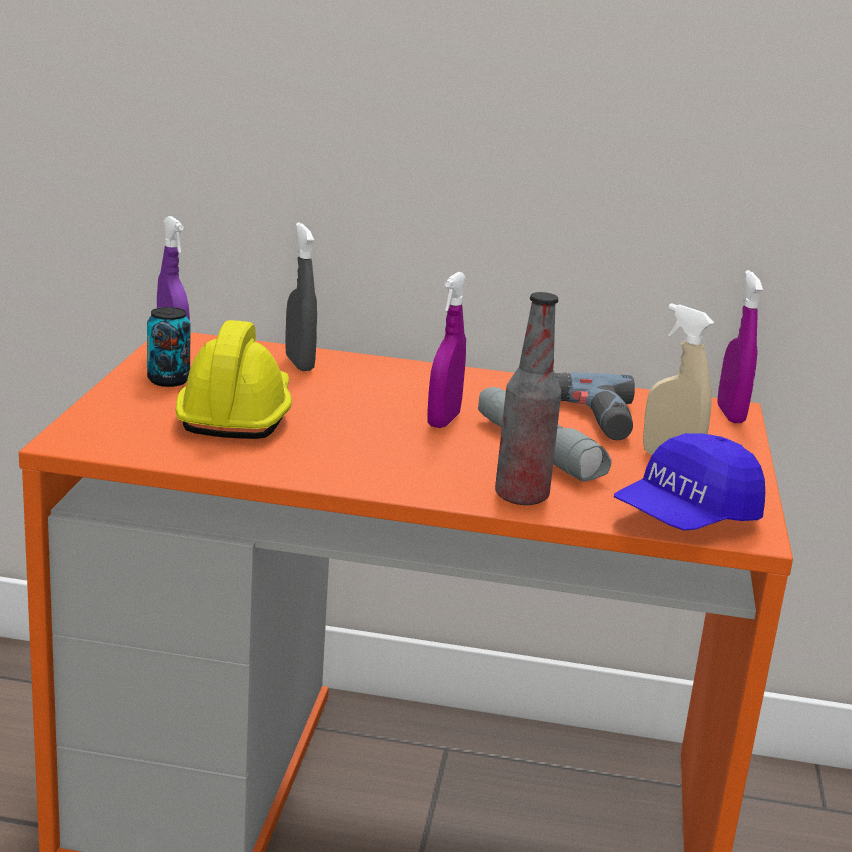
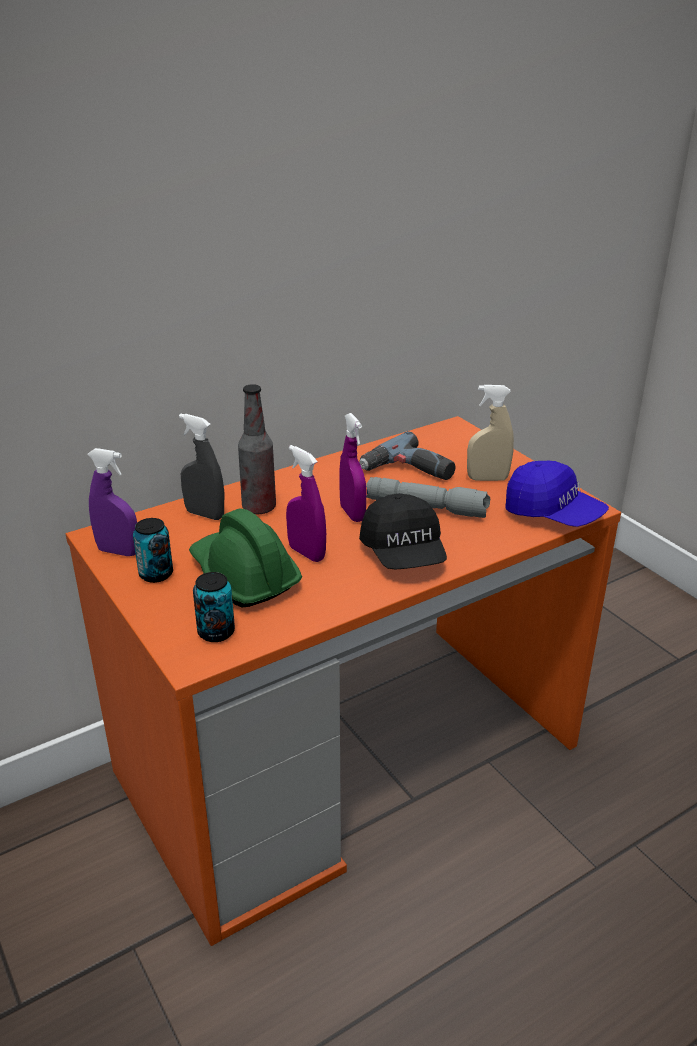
camera: 40 degrees left, 10 degrees up
(129, 435) = (216, 632): none -> can
(236, 414) = (243, 576): yellow hard hat -> green hard hat
(427, 468) = (404, 554): none -> black cap
(521, 497) = (473, 545): bottle -> bottle (259, 508)
(686, 518) = (553, 514): blue cap -> blue cap turned 60 degrees counterclockwise
(730, 414) = (460, 431): purple spray bottle -> purple spray bottle (306, 553)

